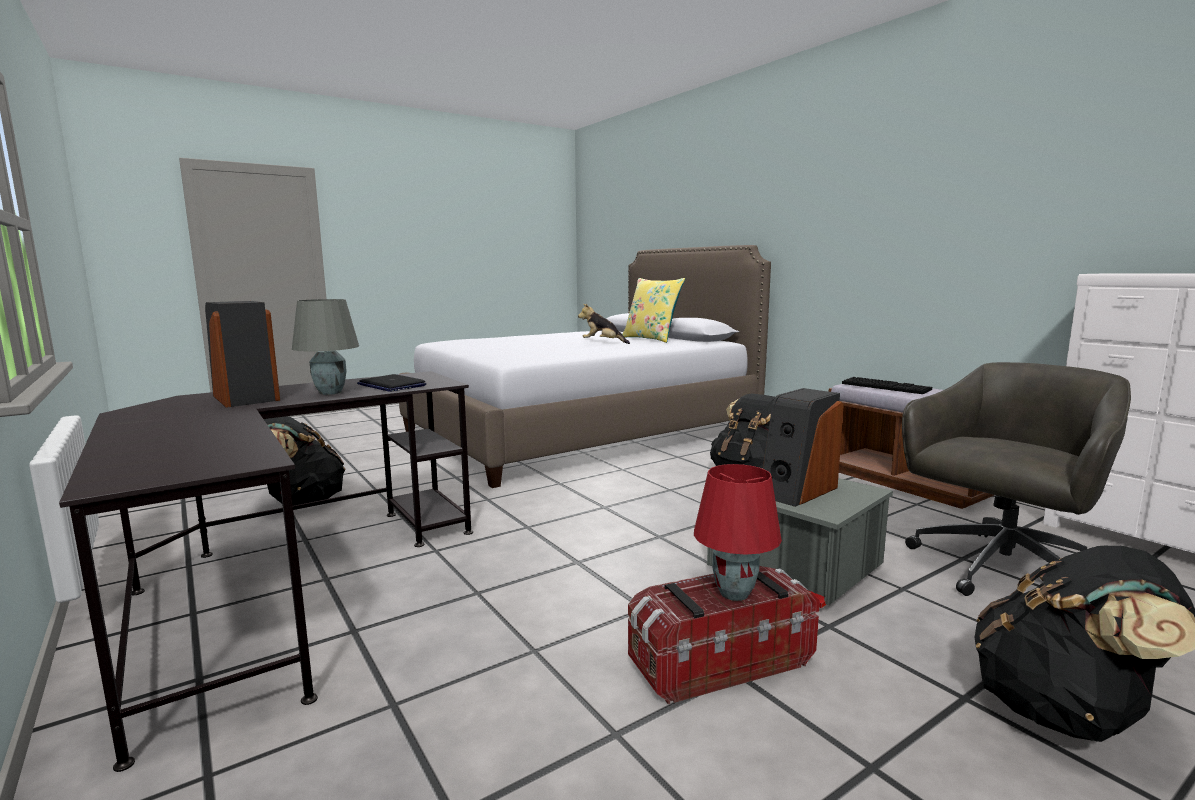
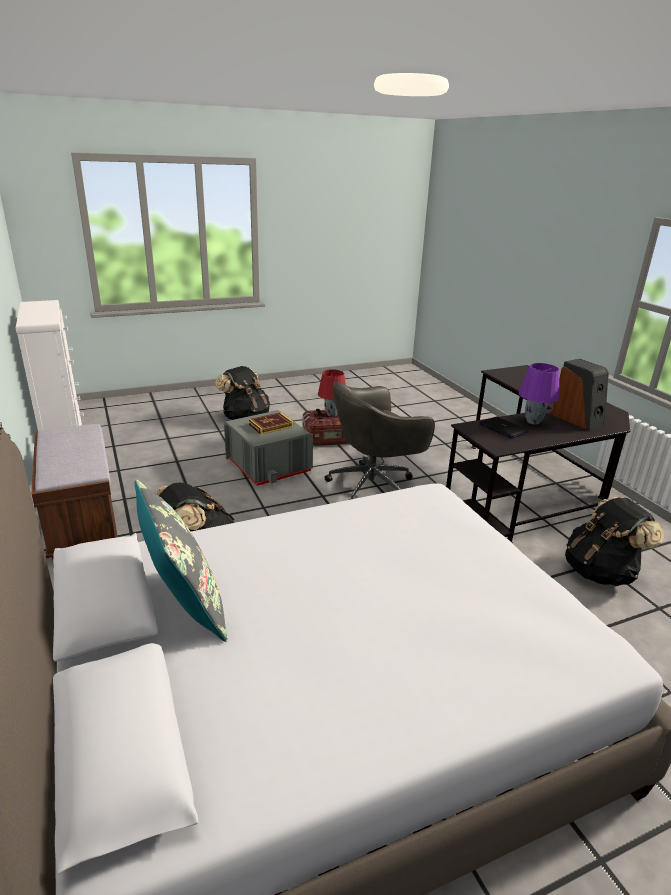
camera: 170 degrees left, 15 degrees up
(330, 392) = (533, 422): grey table lamp -> purple table lamp
(602, 343) = (293, 581): plush toy -> none
(651, 339) = (184, 606): yellow pillow -> grey pillow
(797, 491) = (271, 426): speaker -> book
(886, 387) = (82, 458): keyboard -> none
(1000, 570) = (173, 453): grey office chair -> grey office chair (374, 486)

